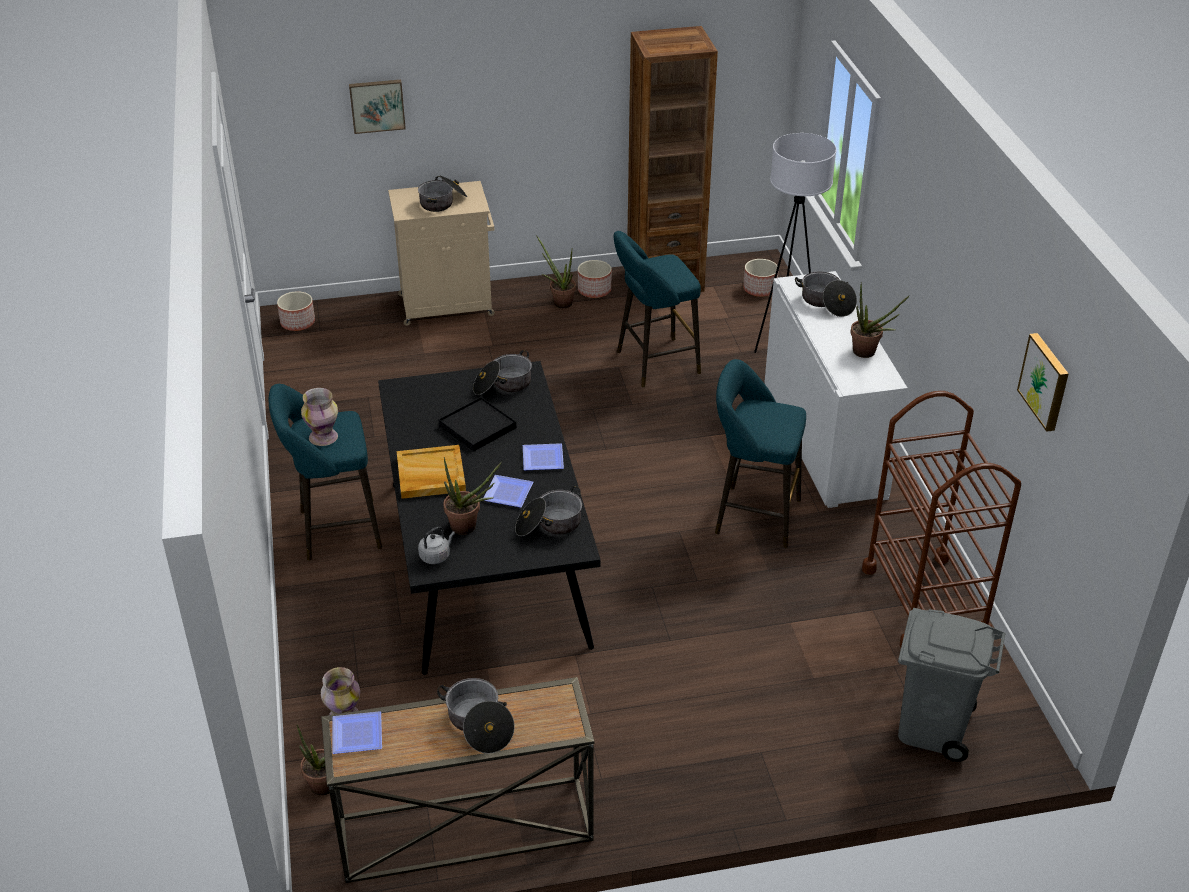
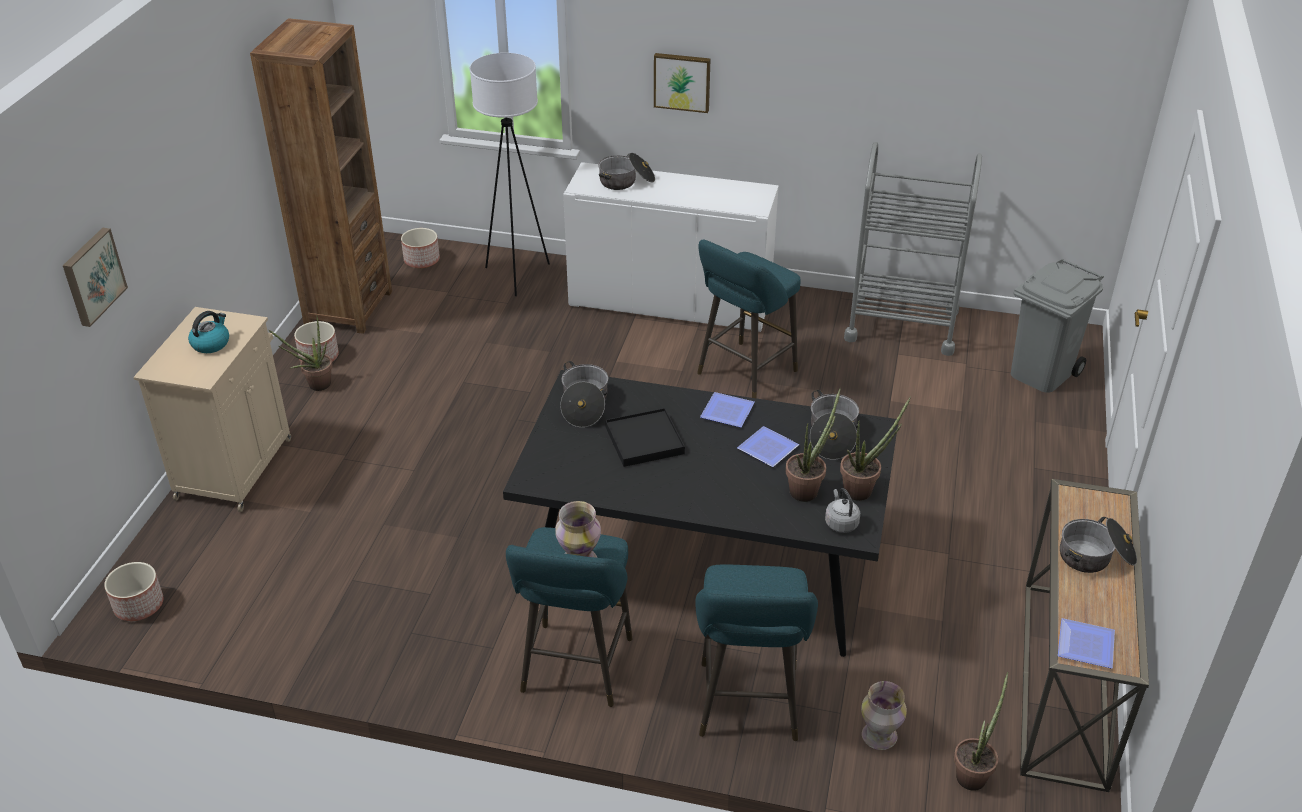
camera: 65 degrees left, 0 degrees up
(430, 475) = (704, 494): beige tray -> none
(443, 202) = (211, 343): cooking pot -> kettle
(653, 363) = (478, 358): turquoise stool -> turquoise stool (748, 707)
(868, 353) = (717, 186): potted plant -> potted plant (863, 489)
(924, 601) = (901, 325): brown cart -> grey cart
(1046, 381) = (976, 69): picture -> picture (682, 81)

